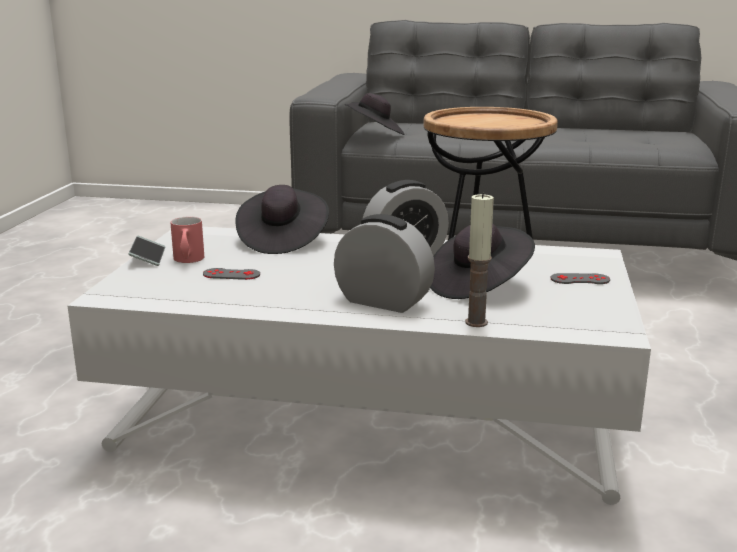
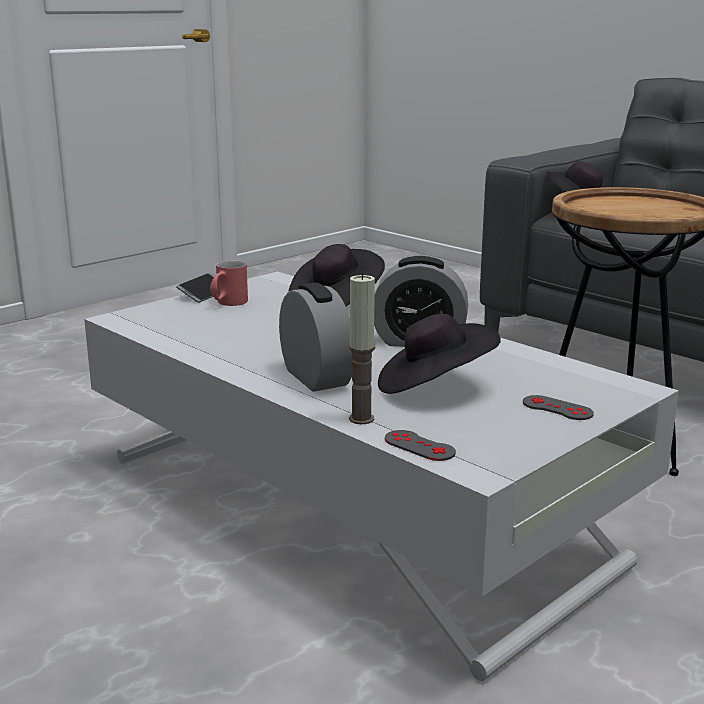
camera: 35 degrees right, 0 degrees up
(231, 274) = (239, 323): grey game controller -> grey game controller (419, 446)

